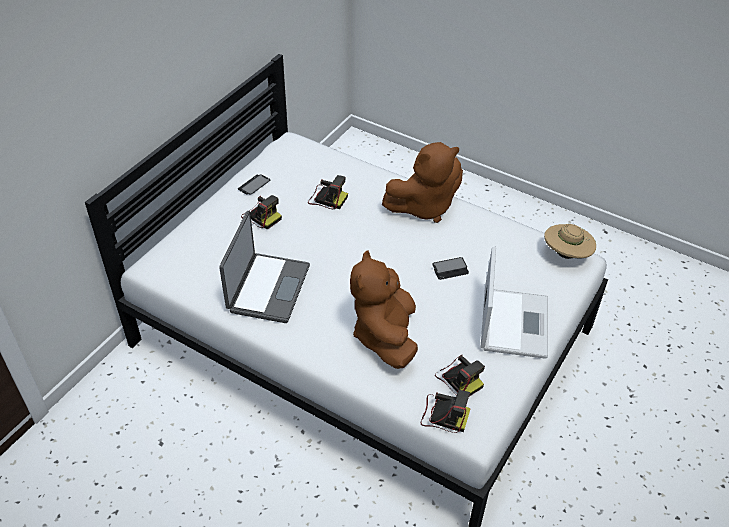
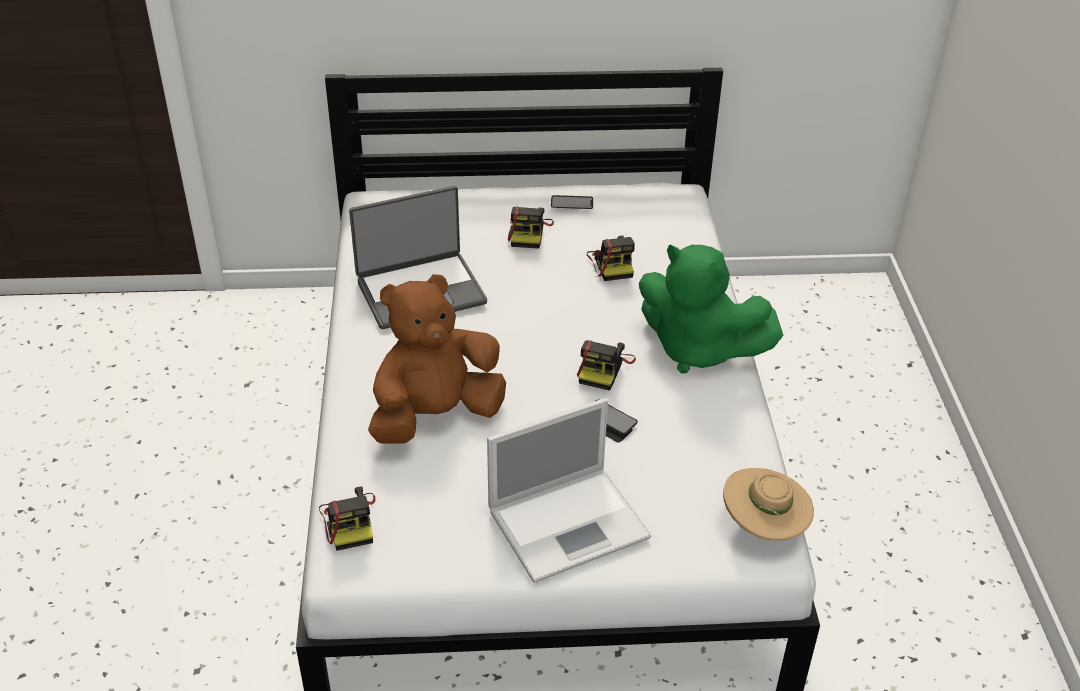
camera: 55 degrees right, 5 degrees down
(424, 206) = (698, 349): brown plush toy -> green plush toy
(459, 378) = (422, 510): camera -> camera (604, 368)

